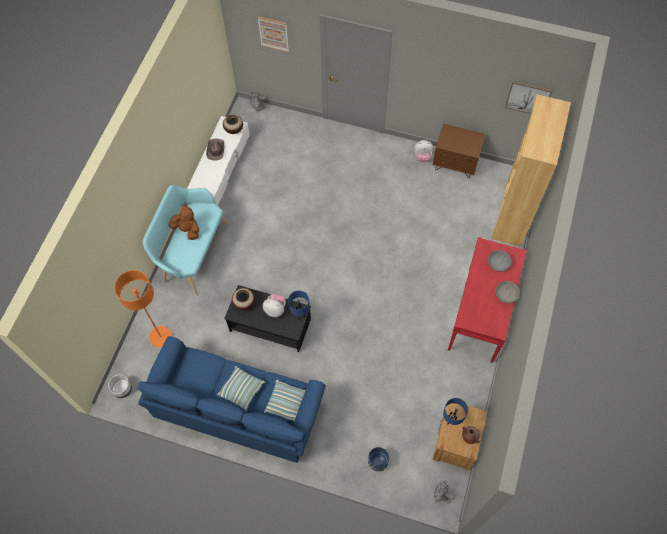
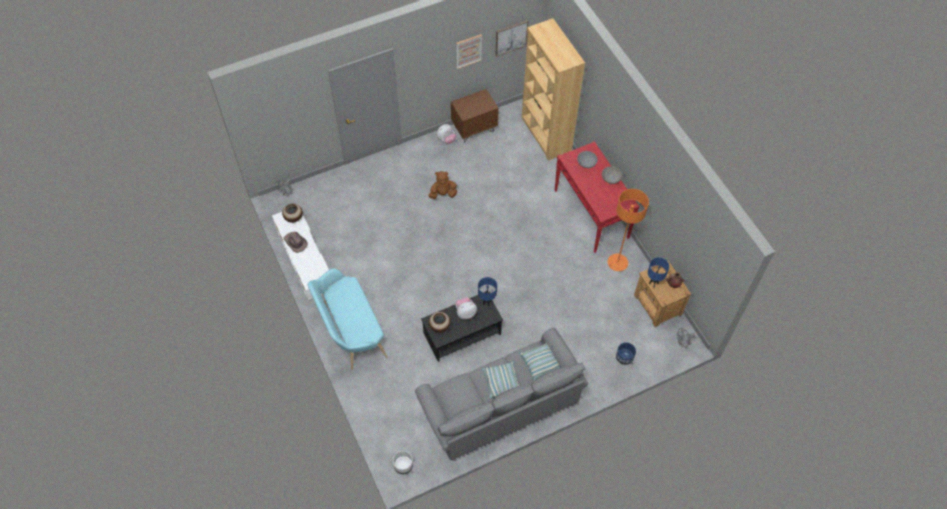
camera: 45 degrees left, 5 degrees down
(160, 337) = (391, 407): orange floor lamp -> orange floor lamp (617, 263)
(187, 230) = (344, 309): brown plush toy -> brown plush toy (443, 194)
(238, 408) = (499, 405): blue sofa -> grey sofa
(273, 33) = (288, 112): picture -> picture (468, 51)

